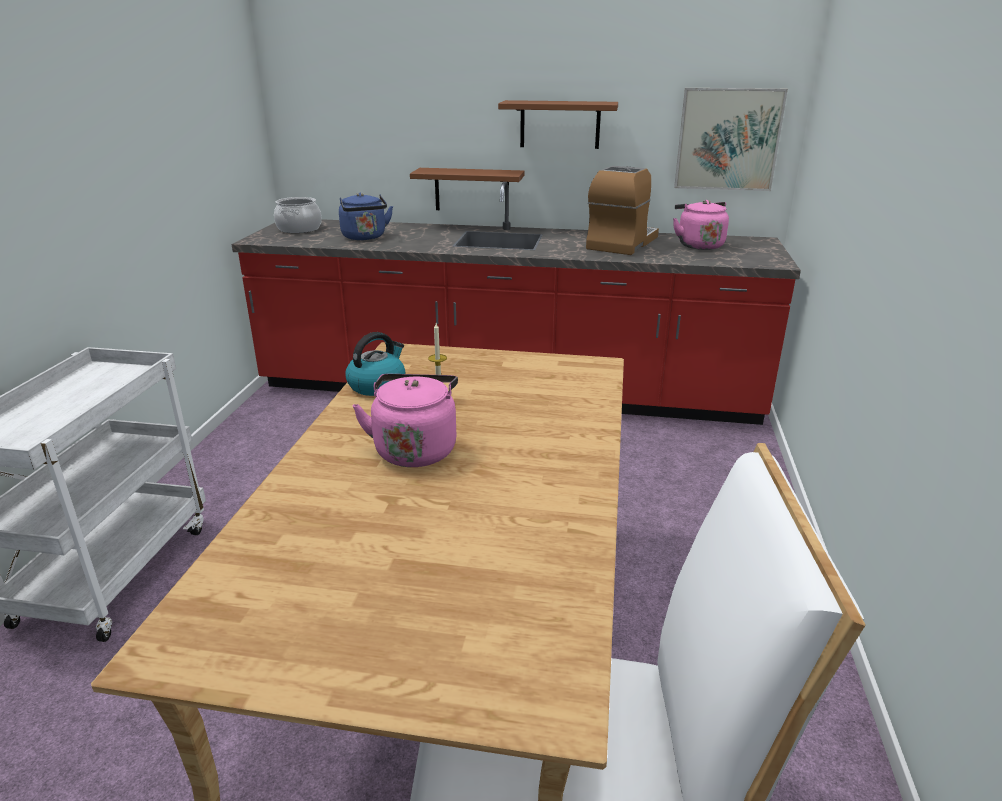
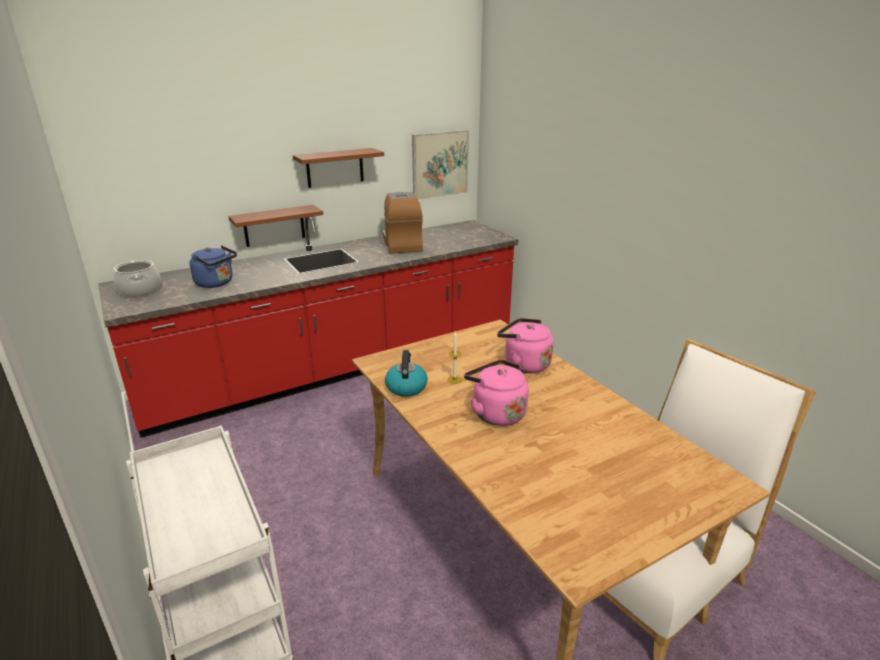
camera: 40 degrees left, 0 degrees up
(698, 245) = (444, 235): pink kettle -> pink kettle (524, 364)

